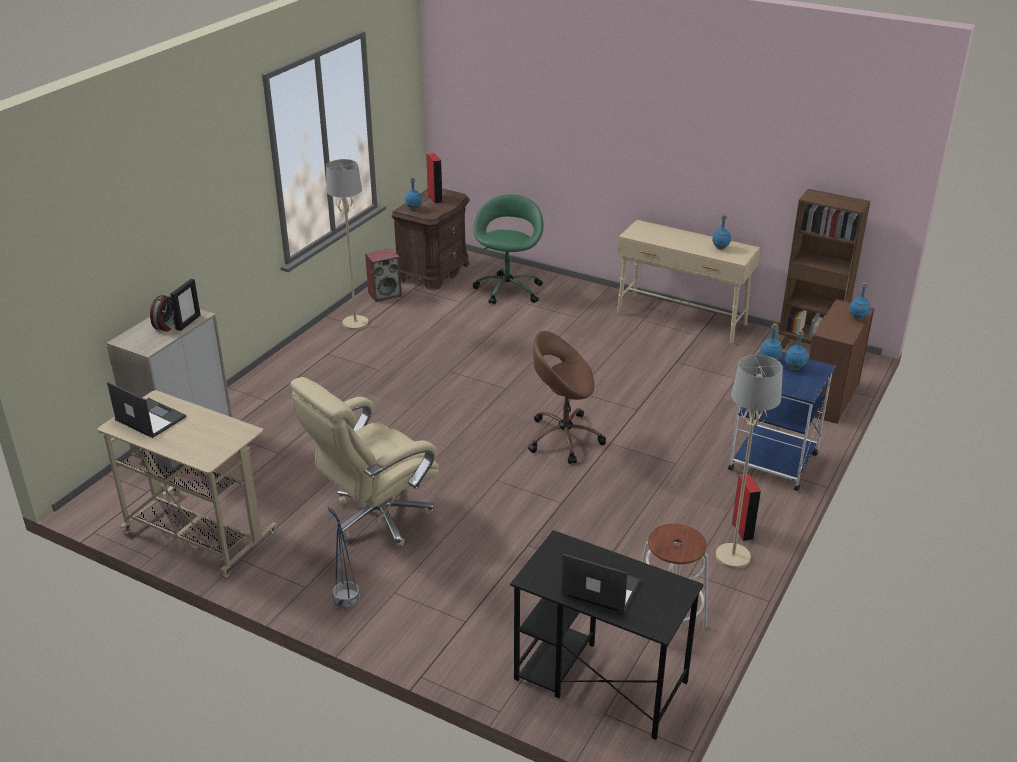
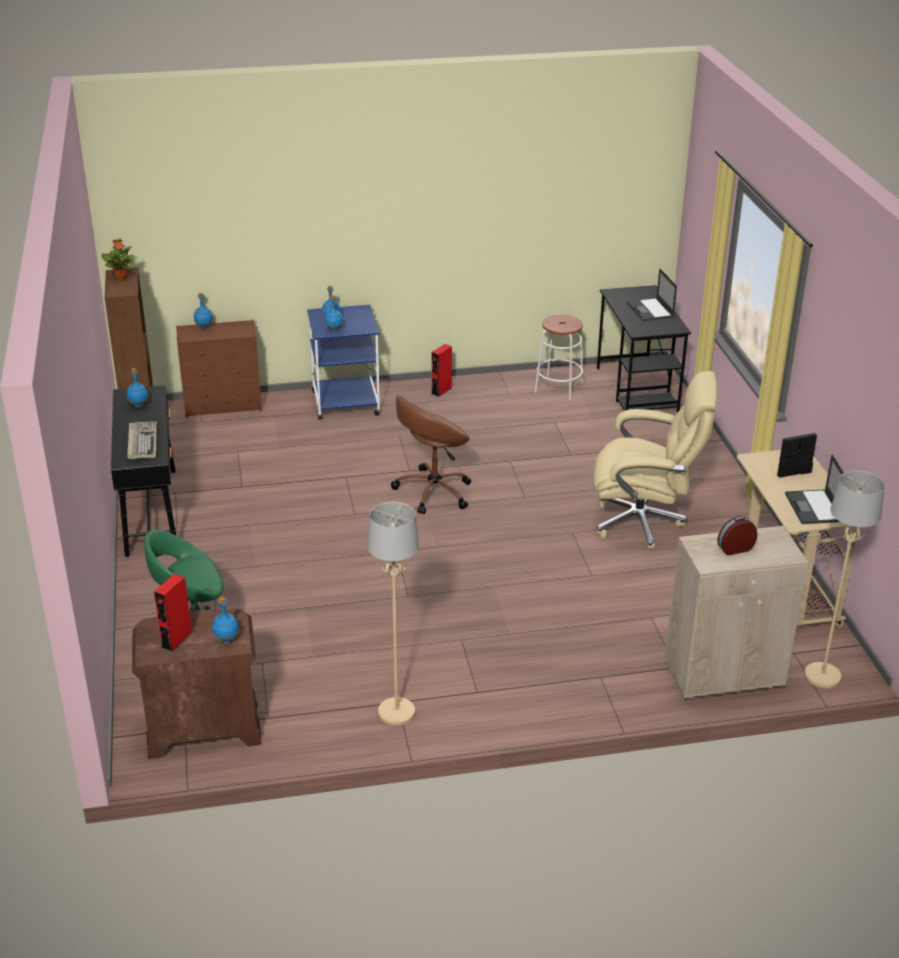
camera: 130 degrees left, 0 degrees up
(188, 322) = (713, 541): picture frame -> picture frame (794, 474)
(346, 600) = (724, 493): blue planter -> none
(385, 294) = (304, 732): speaker -> none
(562, 438) = (432, 492): brown office chair -> brown office chair turned 90 degrees clockwise
(660, 236) = (142, 442): none -> keyboard
(681, 319) = (152, 512): beige console table -> black console table
(732, 557) = (473, 386): beige floor lamp -> beige floor lamp (822, 676)
(846, 202) = (121, 277): none -> potted plant

